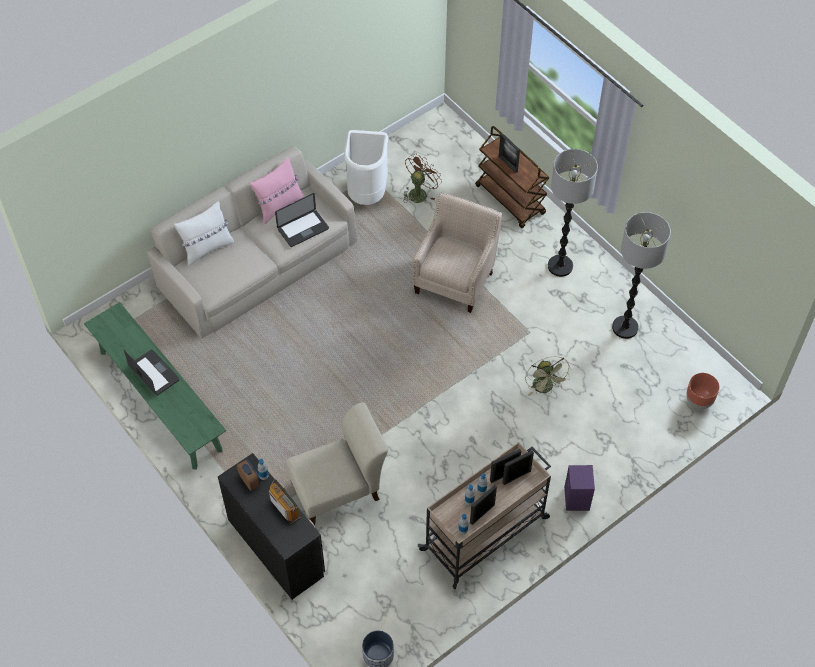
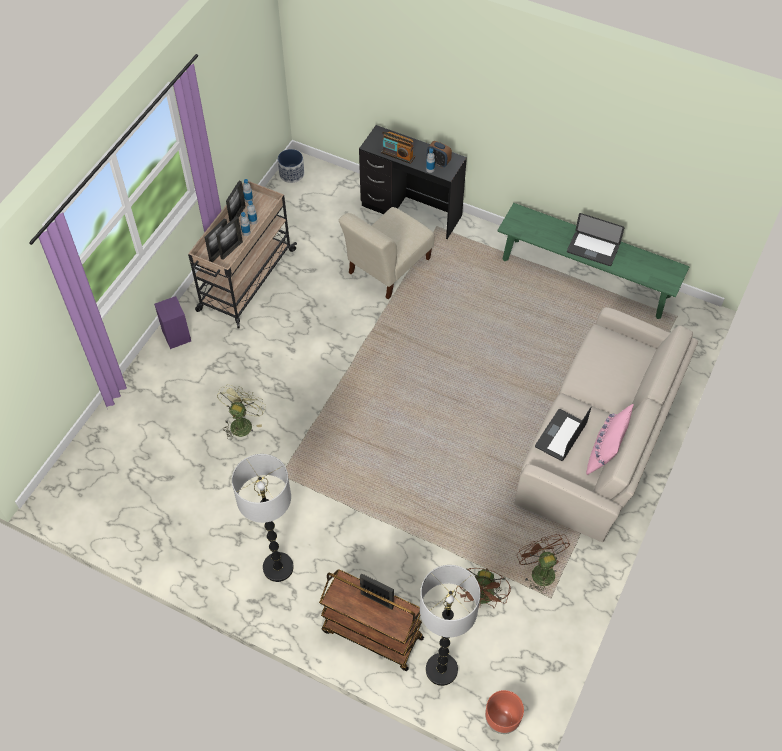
camera: 155 degrees right, 0 degrees up
(207, 248) = (639, 377): white pillow -> none
(367, 193) = (539, 570): white trash can -> brown fan
(456, 278) = (385, 504): beige armchair -> none
(545, 388) = (242, 423): green fan -> green fan turned 60 degrees clockwise
(625, 328) = (181, 521): floor lamp -> floor lamp (441, 669)
(699, 400) = (82, 470): brown planter -> brown planter (502, 720)

